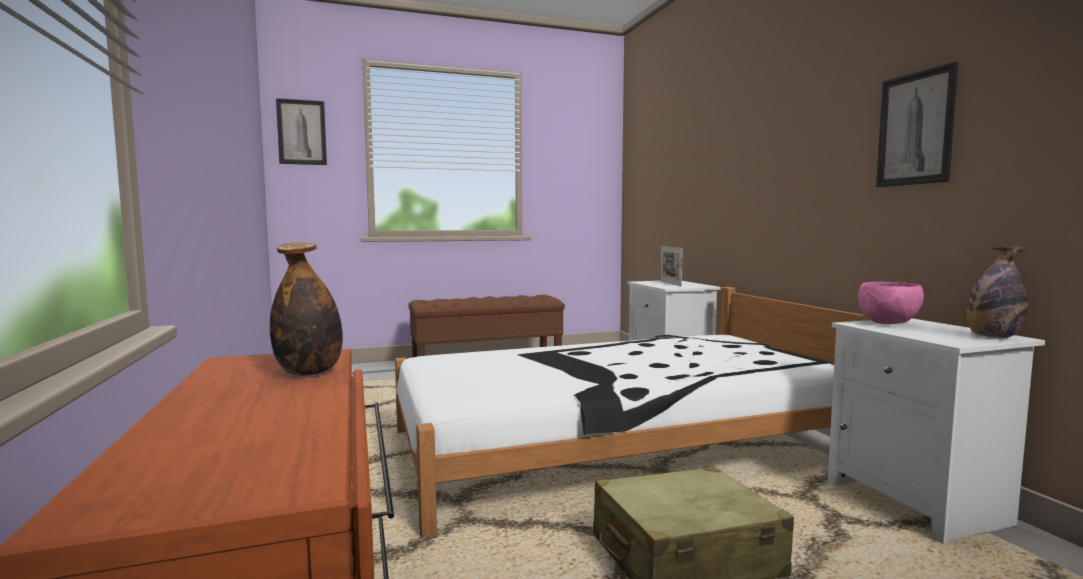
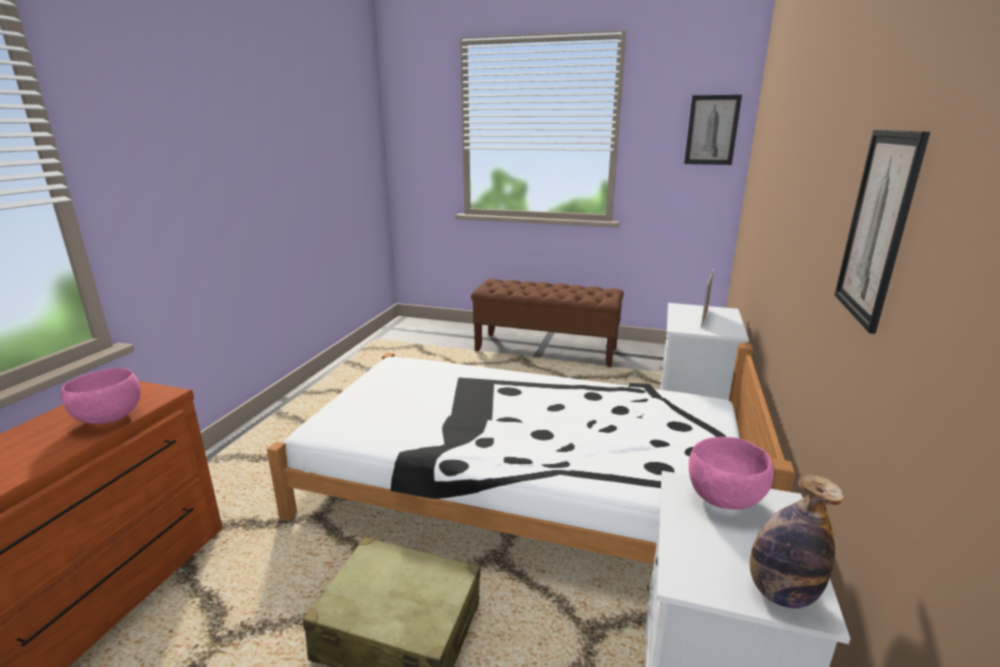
camera: 35 degrees right, 15 degrees up
(302, 132) = (411, 116): picture -> picture (712, 130)
(309, 372) = (111, 418): bottle -> pink bowl

